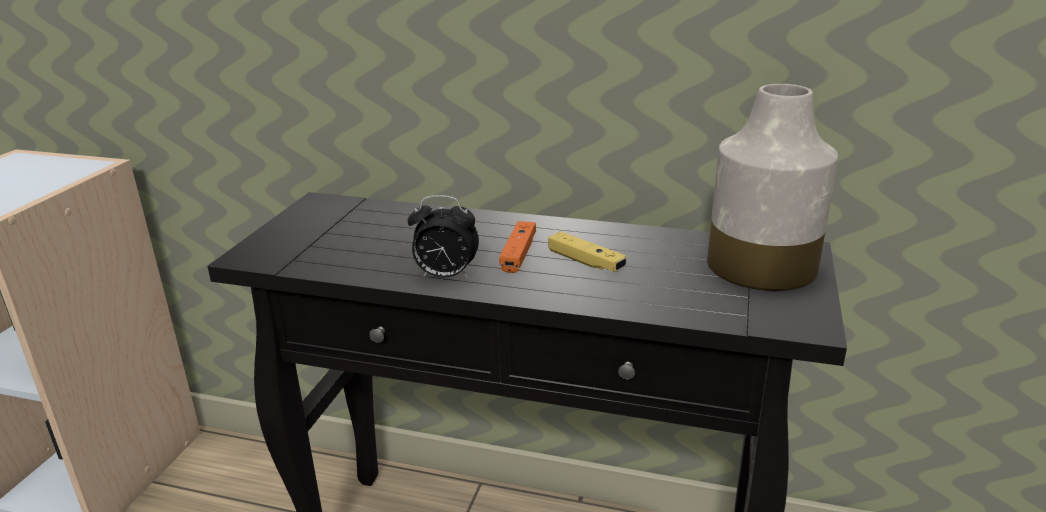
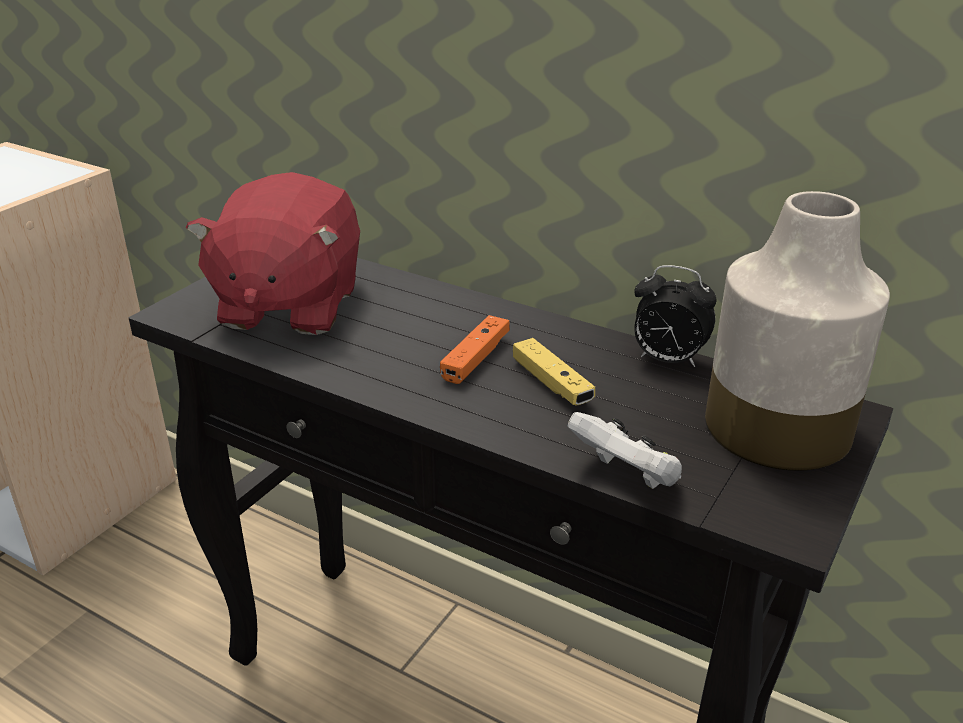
camera: 15 degrees right, 5 degrees up
(344, 239) = (288, 306): none -> red plush toy
(445, 276) = (374, 375): alarm clock -> alarm clock (667, 360)
(677, 313) = (626, 476): none -> white game controller

